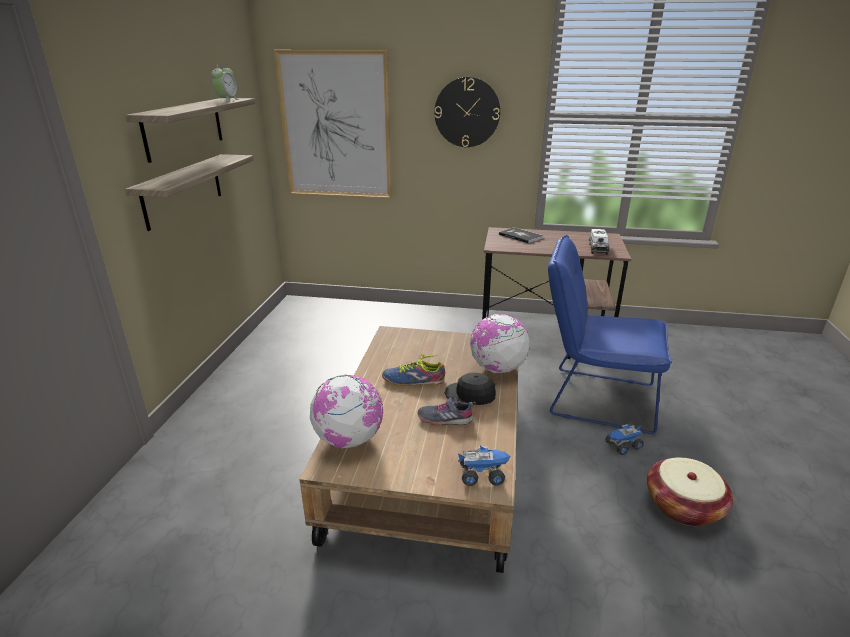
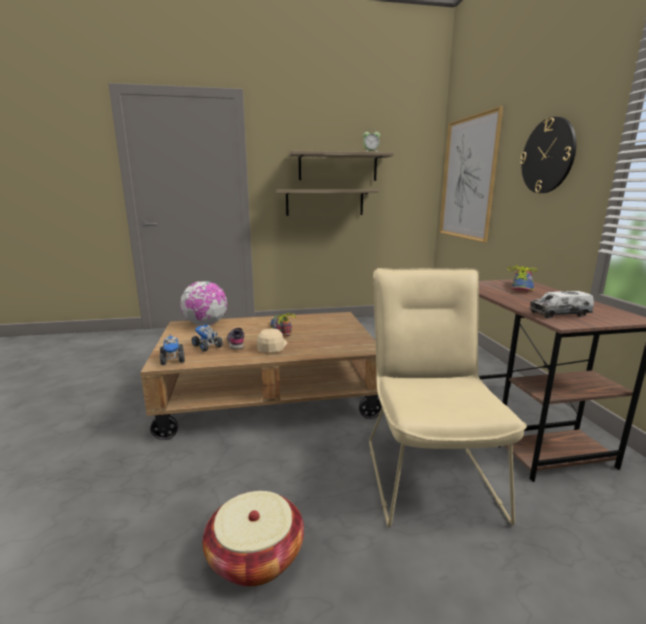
camera: 70 degrees right, 10 degrees down
(470, 395) = (271, 346): black cap -> beige cap
(497, 368) = (318, 351): globe -> none
(520, 236) = (522, 287): book -> shoe
(593, 397) = (428, 471): blue chair -> beige chair
(623, 446) = (345, 500): toy truck -> toy truck (207, 346)

